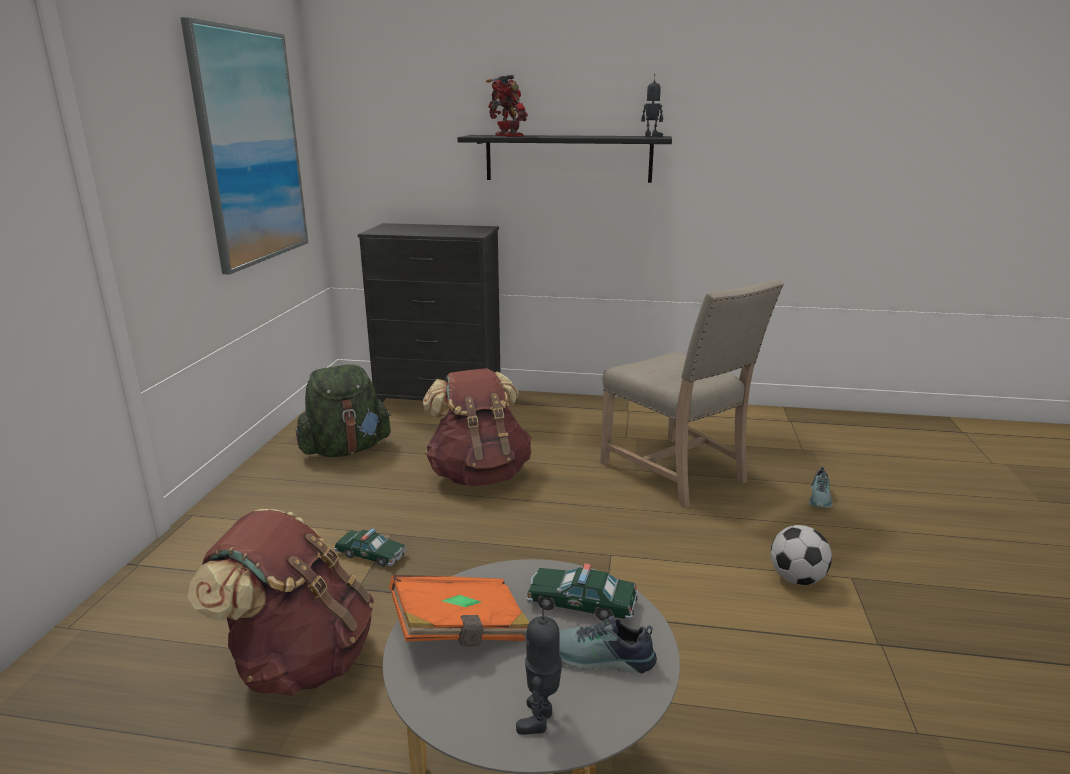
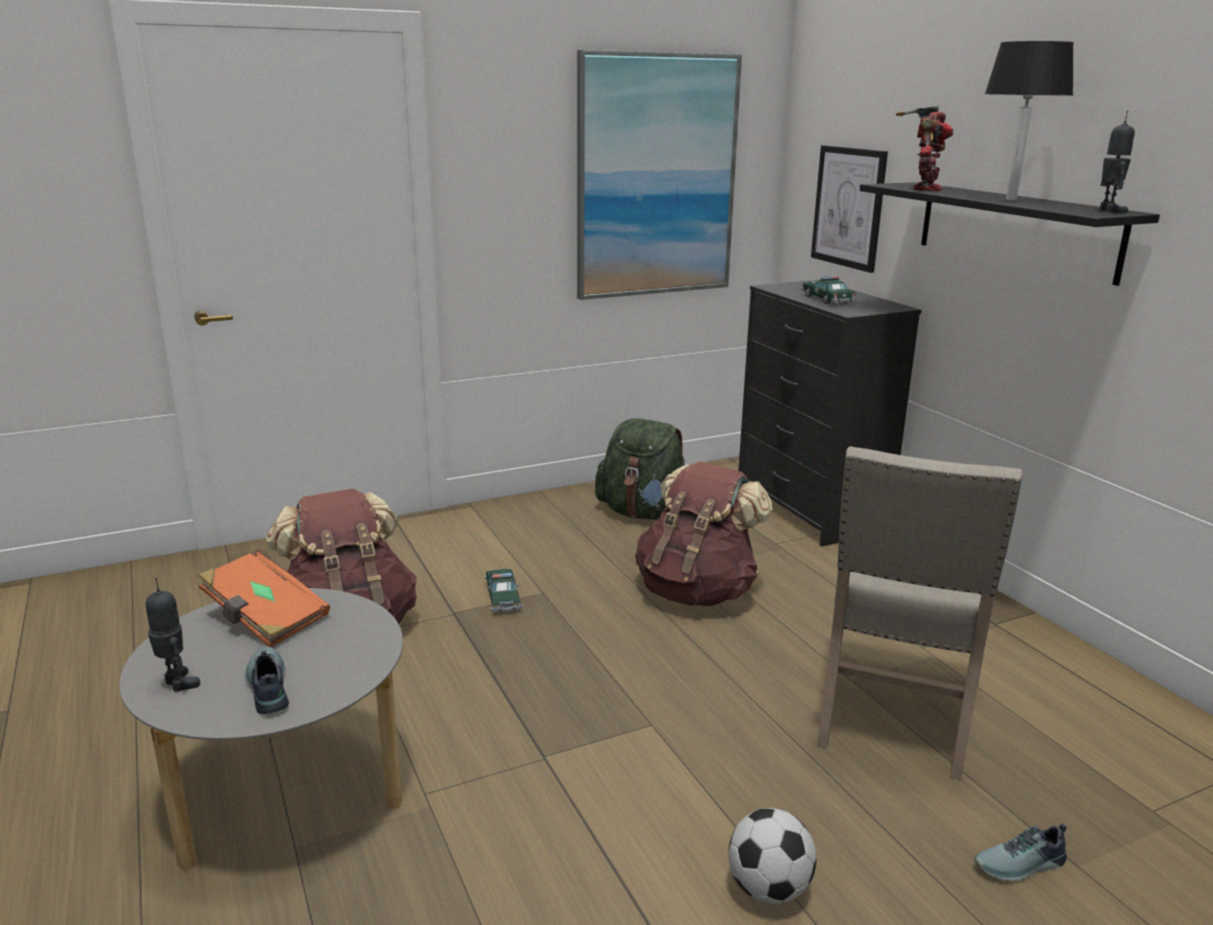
camera: 55 degrees right, 0 degrees up
(403, 161) = (848, 207): none -> picture
(540, 720) = (177, 684): toy robot -> toy robot turned 60 degrees clockwise
(581, 603) = (340, 657): toy car -> toy car (827, 299)
(583, 136) = (1011, 199): none -> black table lamp

